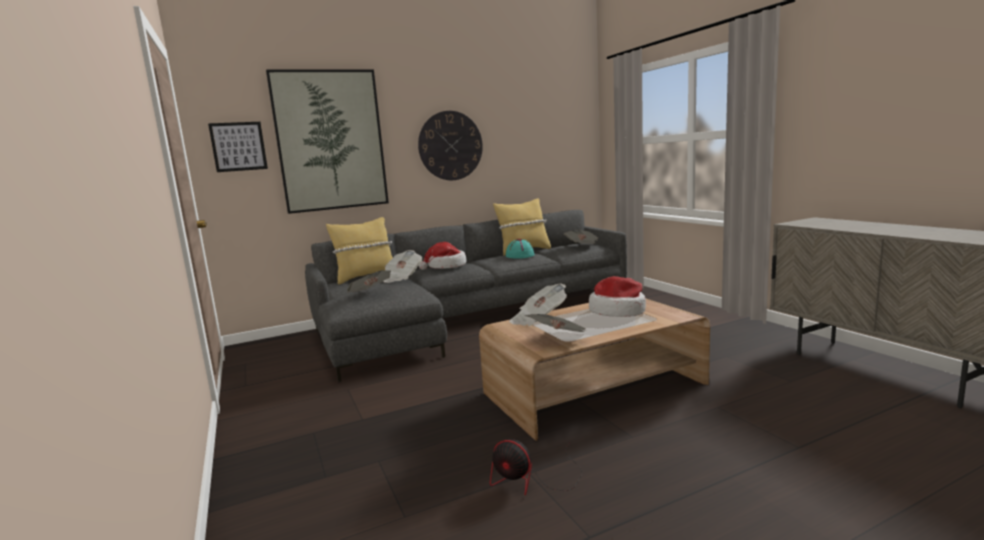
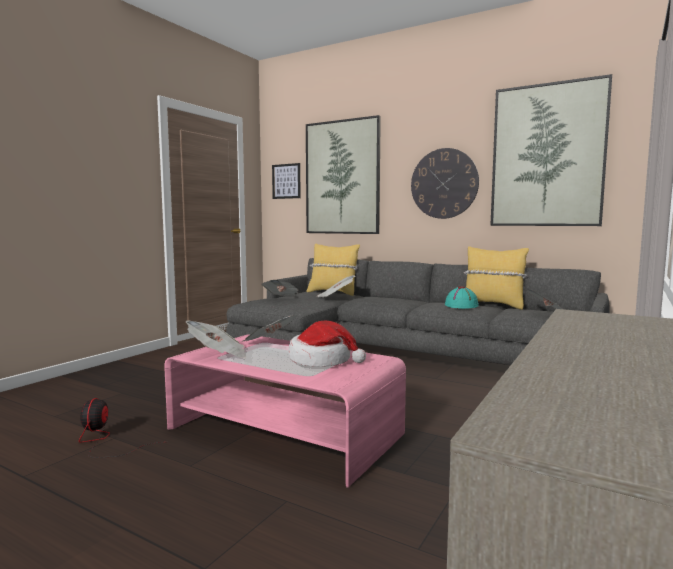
camera: 55 degrees right, 5 degrees down
(446, 266) = (383, 298): hat -> none
(530, 121) = (547, 156): none -> picture
(594, 388) = (284, 431): brown coffee table -> pink coffee table

